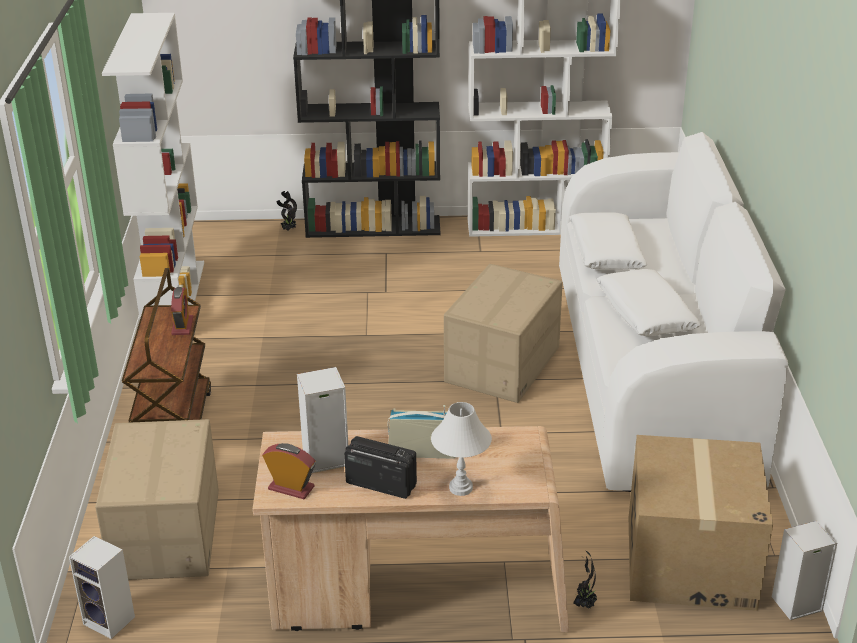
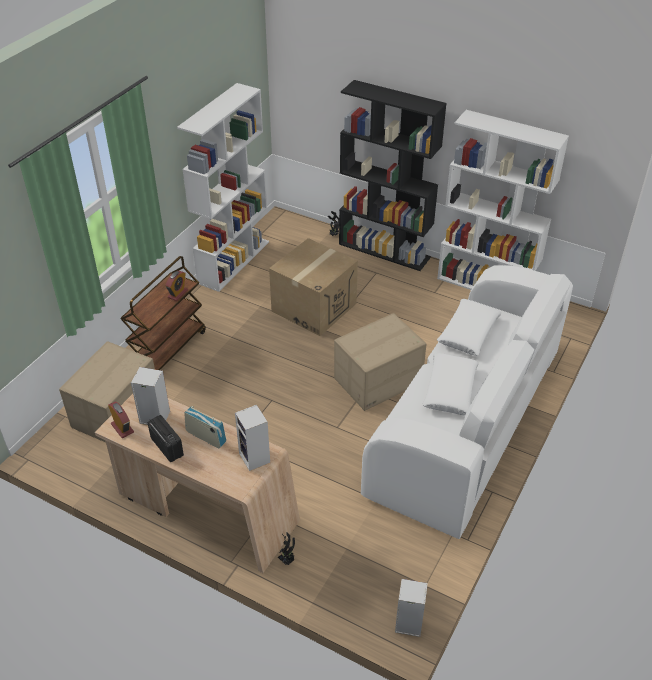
camera: 30 degrees right, 10 degrees up
(111, 621) = (54, 451): speaker -> speaker (255, 458)
(460, 488) = (203, 469): white table lamp -> none
(689, 561) = (370, 564): cardboard box -> cardboard box (314, 307)

